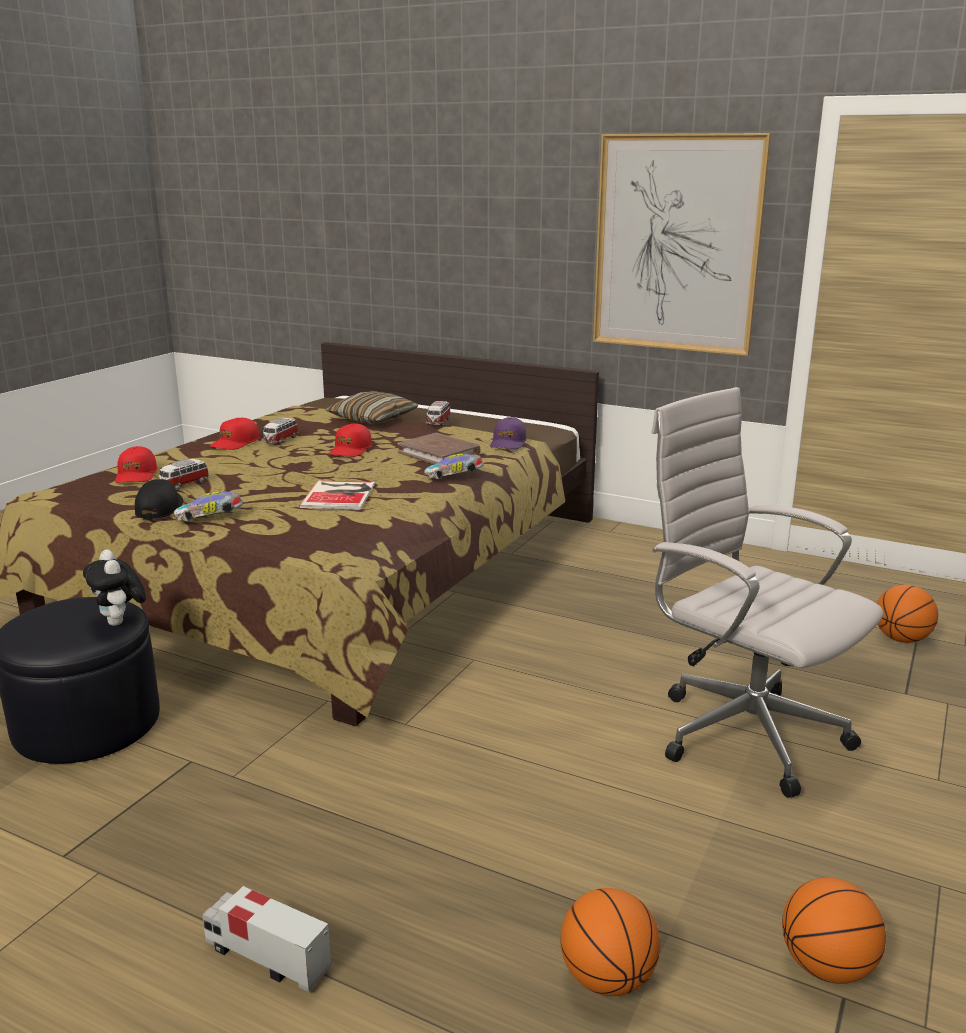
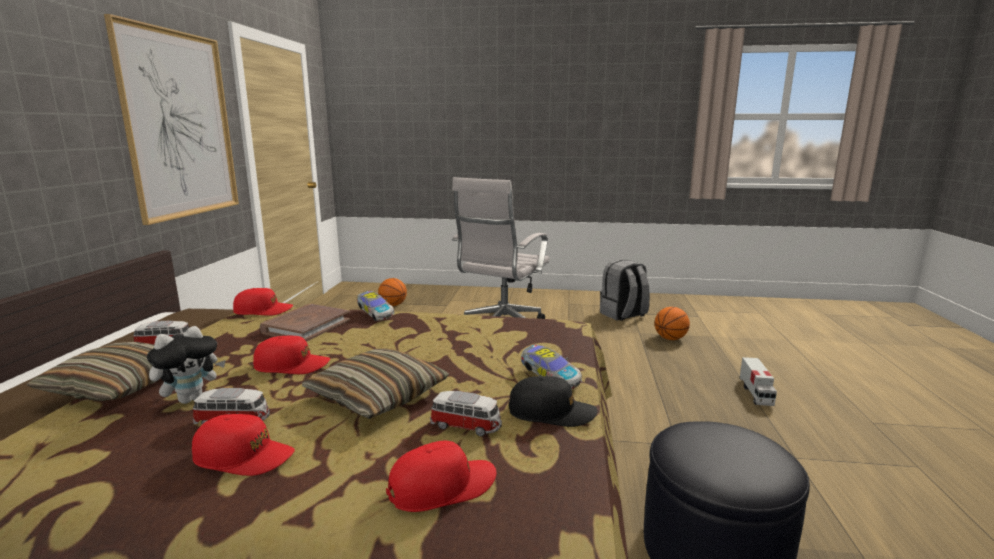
camera: 110 degrees left, 5 degrees down
(120, 622) = (694, 425): plush toy -> plush toy (191, 398)
(160, 508) = (551, 412): black cap -> black cap turned 150 degrees counterclockwise
(262, 468) = (378, 396): none -> pillow
(340, 495) = (449, 340): book -> none
(508, 443) = (263, 310): purple cap -> red cap
(826, 966) = (623, 315): basketball -> grey backpack

